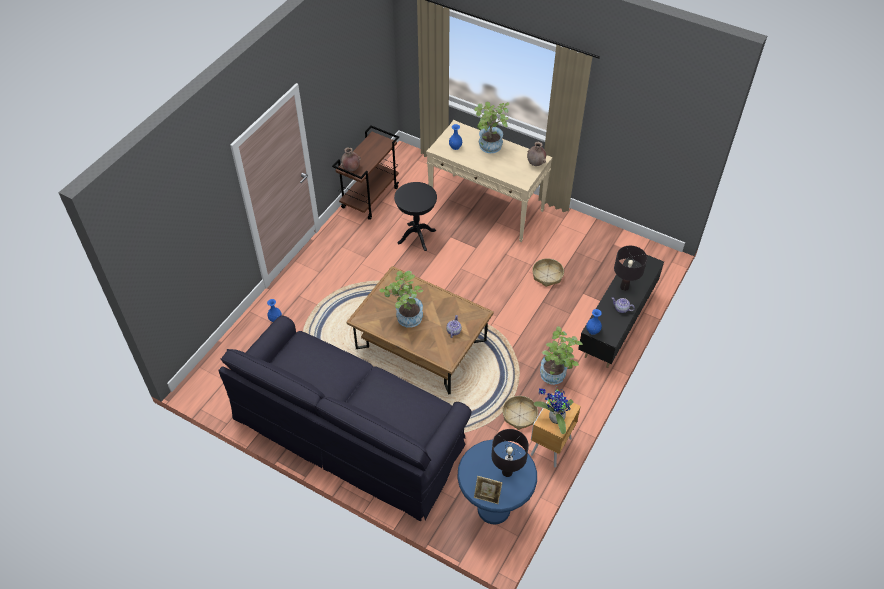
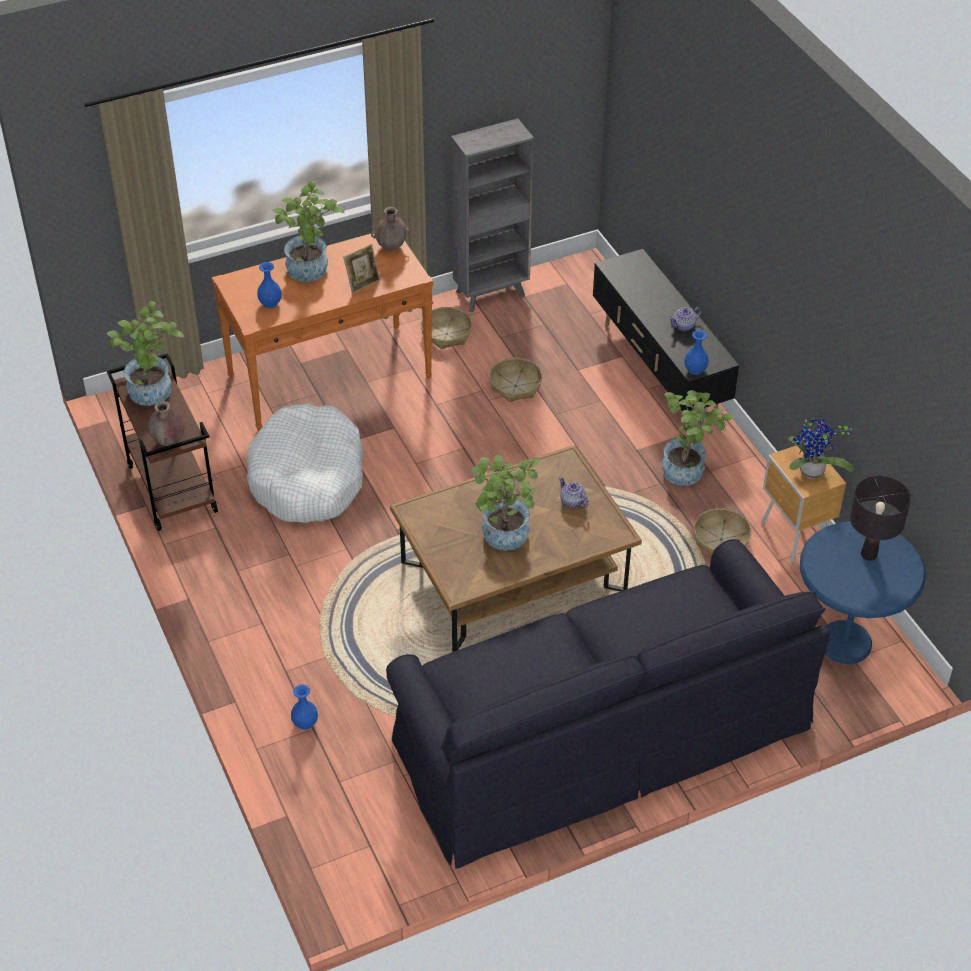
camera: 55 degrees left, 5 degrees down
(374, 148) = (153, 395): none -> potted plant
(417, 237) = (307, 478): black side table -> white dog bed
(487, 207) = (330, 376): beige console table -> orange console table
(487, 496) = (891, 592): picture frame -> picture frame (363, 283)
(556, 230) = (446, 334): none -> basket
(602, 231) = (492, 293): none -> grey bookcase
(624, 287) = (651, 304): black table lamp -> none

